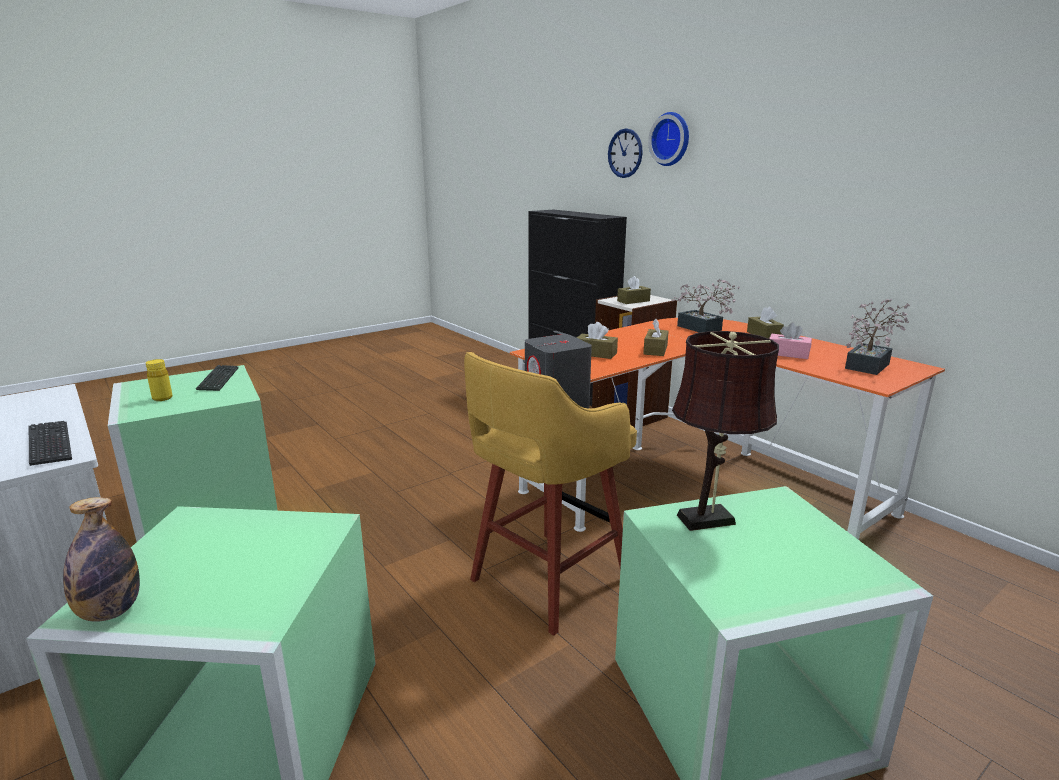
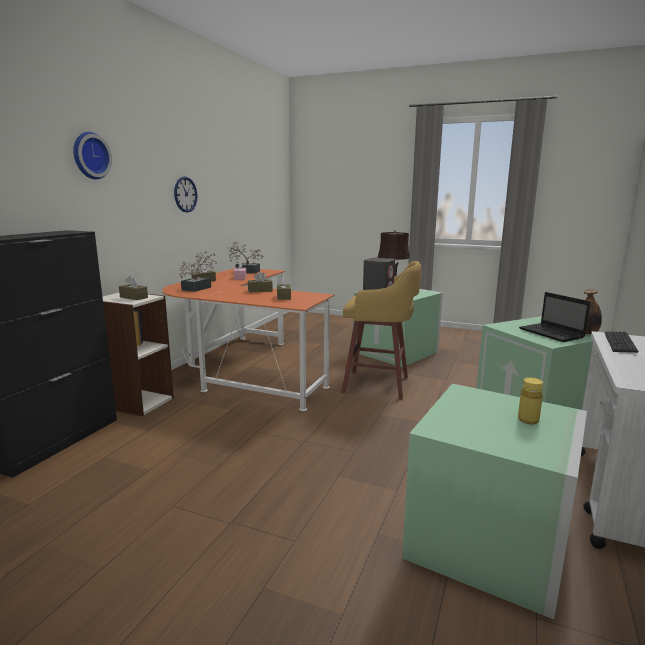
camera: 120 degrees left, 5 degrees down
(196, 557) = (552, 333): none -> laptop
(218, 379) = (458, 421): keyboard -> none
(625, 153) = (40, 165): wall clock -> wall clock (185, 194)

